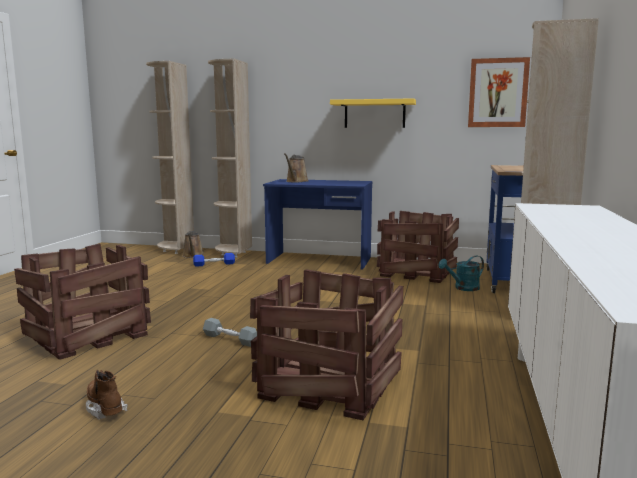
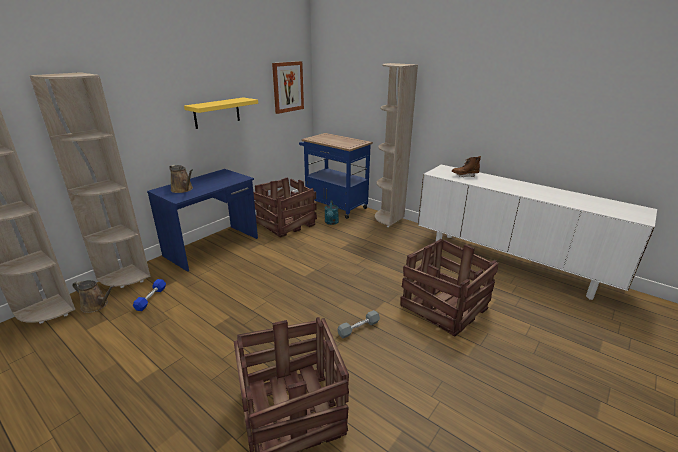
camera: 65 degrees left, 15 degrees up
(105, 408) = (451, 408): brown boot -> brown boot (464, 176)

